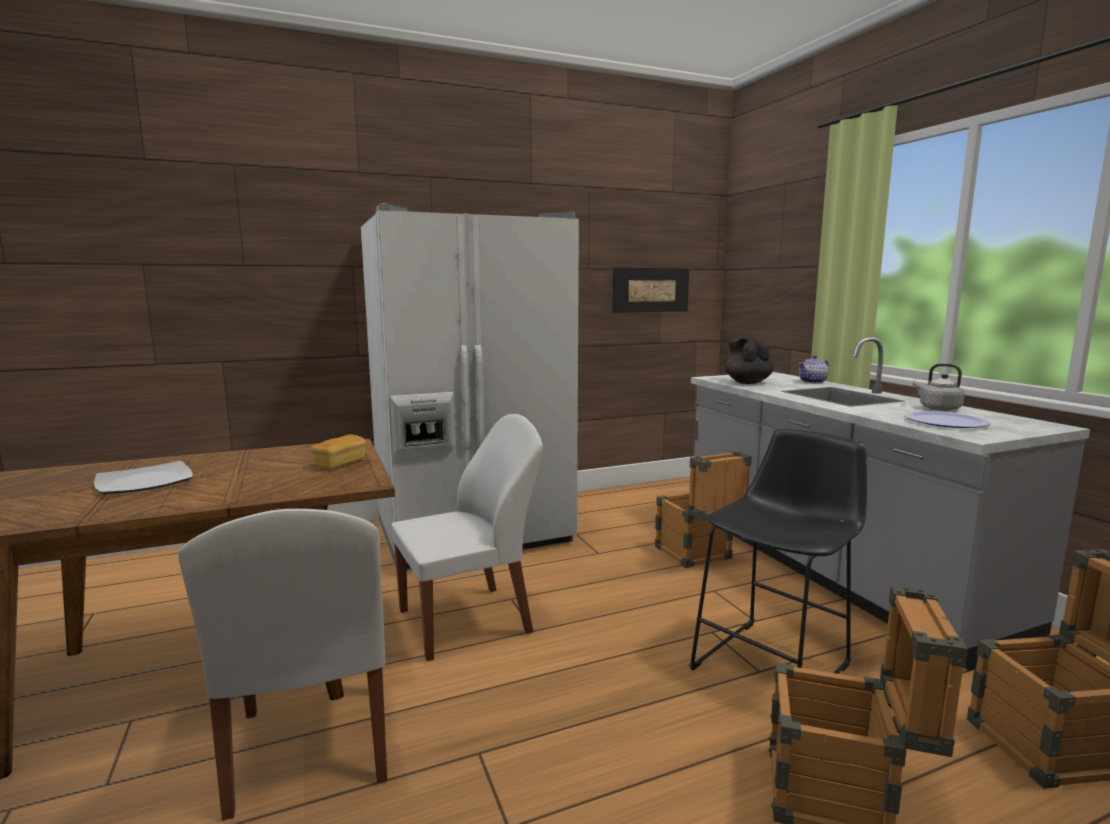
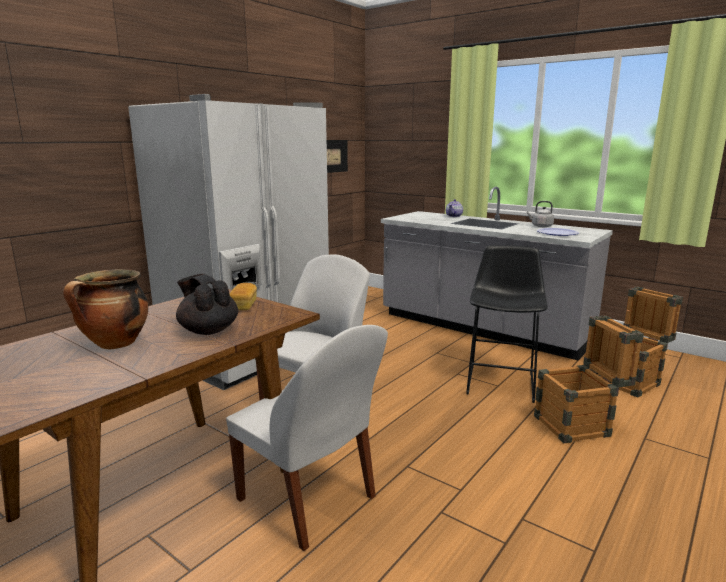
camera: 30 degrees left, 5 degrees up
(144, 482) = (115, 344): plate -> cooking pot
(697, 556) = (409, 336): crate -> none
(747, 382) = (421, 219): black teapot -> black teapot (208, 330)

